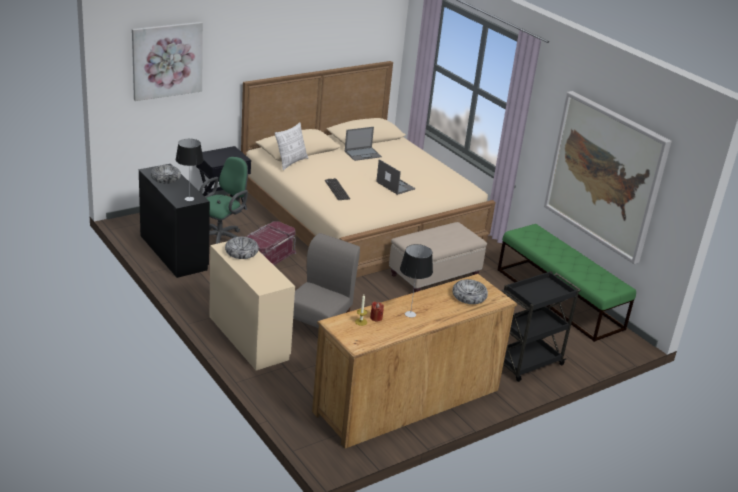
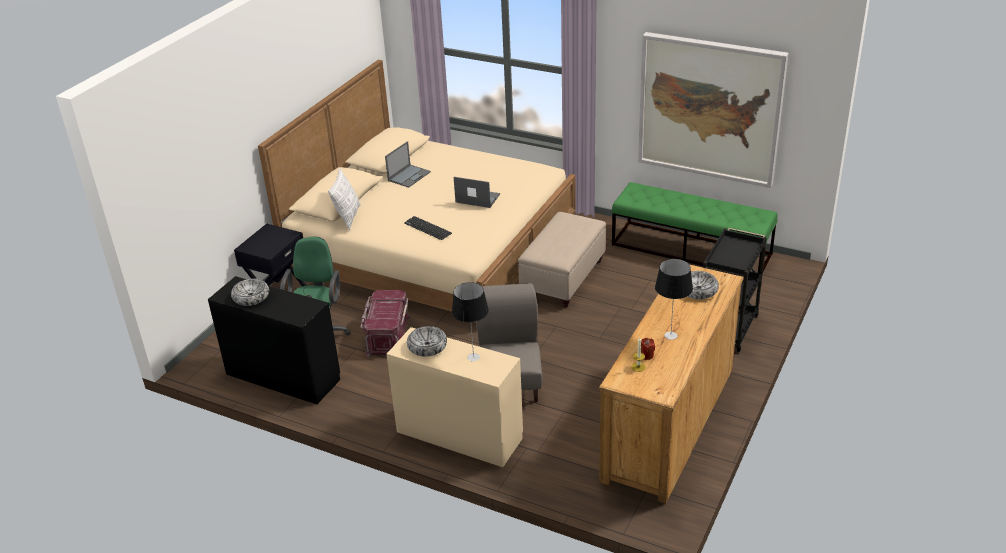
camera: 25 degrees left, 5 degrees up
(167, 60) = (181, 155): picture -> none
(189, 199) = (303, 309): table lamp -> table lamp (473, 357)

